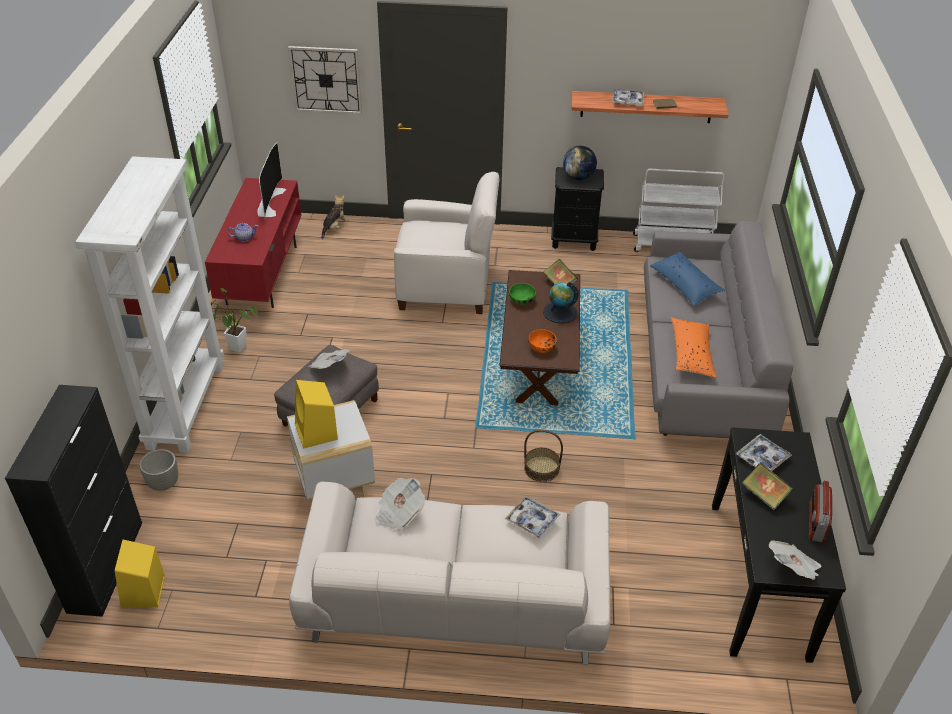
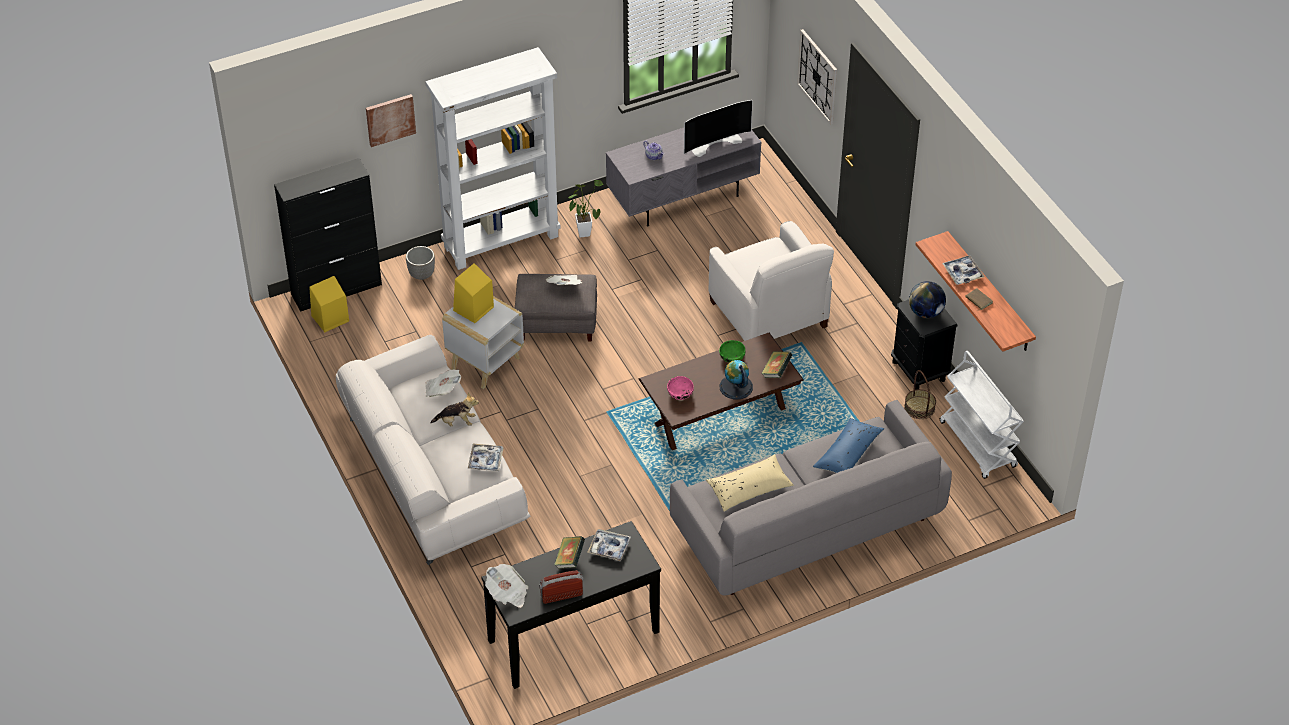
camera: 60 degrees right, 5 degrees up
(62, 315) = (390, 119): none -> picture
(262, 274) = (683, 196): red tv stand -> grey tv stand
(335, 228) = (787, 205): plush toy -> plush toy (456, 422)
(541, 468) = (592, 469): basket -> basket (919, 408)
(542, 348) = (680, 394): orange bowl -> pink bowl
(691, 354) = (749, 489): orange pillow -> beige pillow

